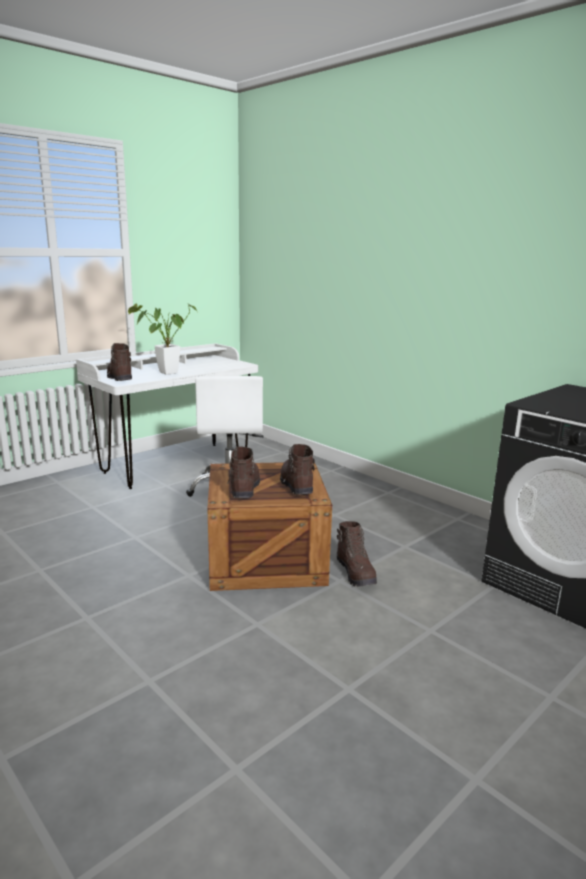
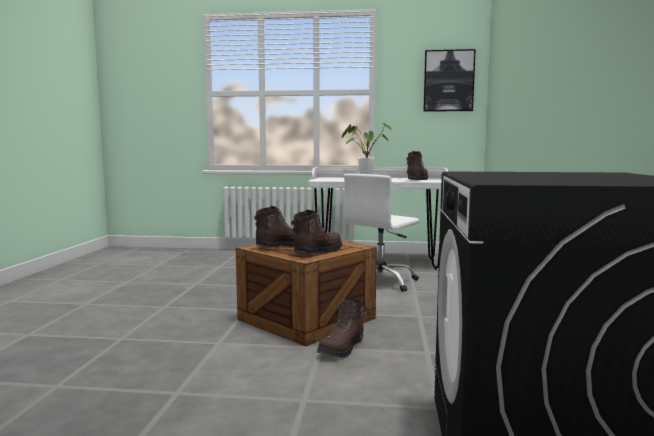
camera: 50 degrees right, 10 degrees down
(119, 378) = (325, 179): brown boot -> brown boot (416, 180)
(205, 241) = (448, 81): none -> picture

